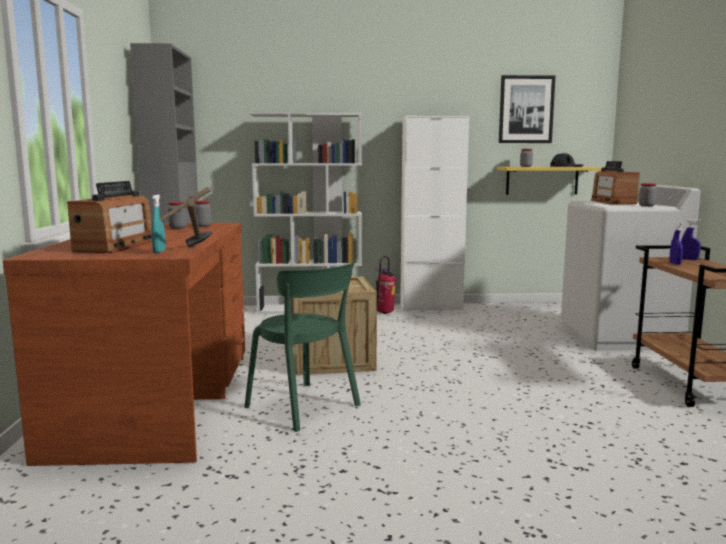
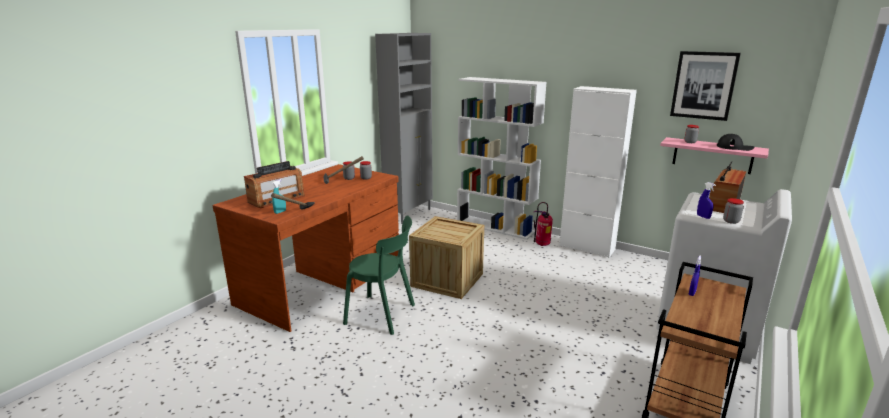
camera: 35 degrees right, 10 degrees up
(306, 407) = (383, 315): green chair -> green chair turned 60 degrees counterclockwise
(542, 180) = (712, 155): yellow shelf -> pink shelf
(689, 259) = (724, 291): blue spray bottle -> blue spray bottle (703, 217)

